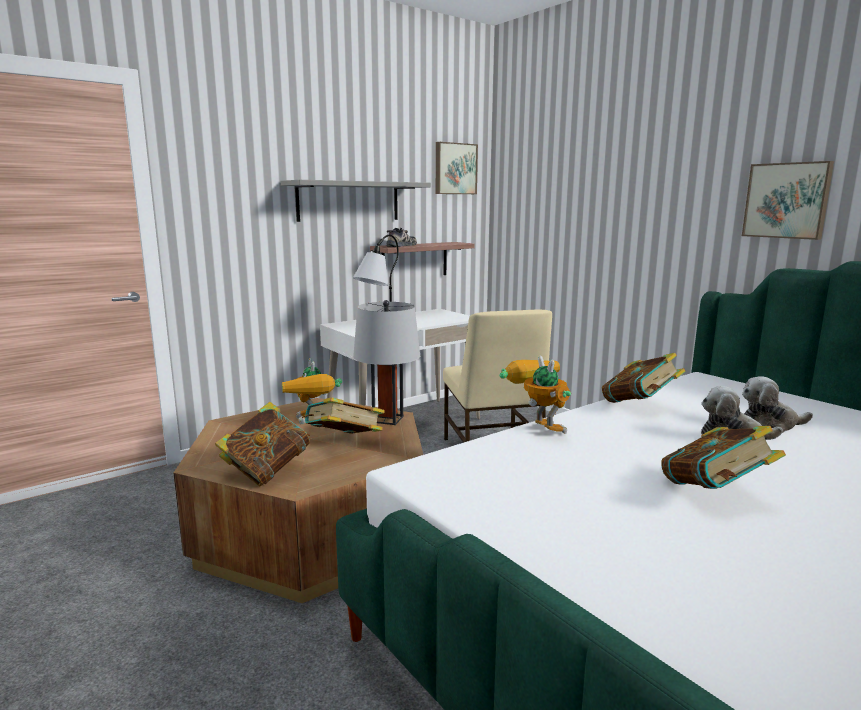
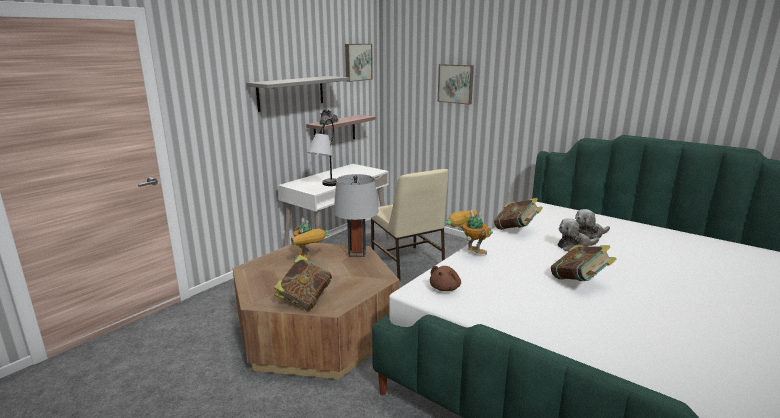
camera: 15 degrees left, 5 degrees up
(343, 443) = (340, 273): book -> none
(462, 474) = (445, 288): none -> brown plush toy
(787, 200) = (585, 96): picture -> picture (456, 83)

